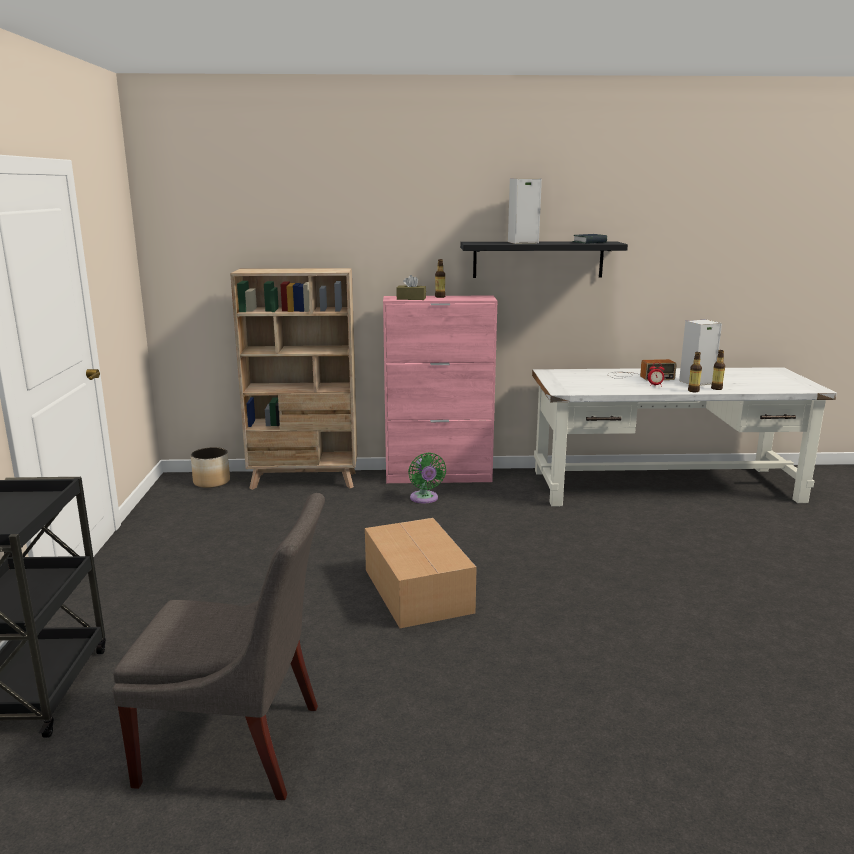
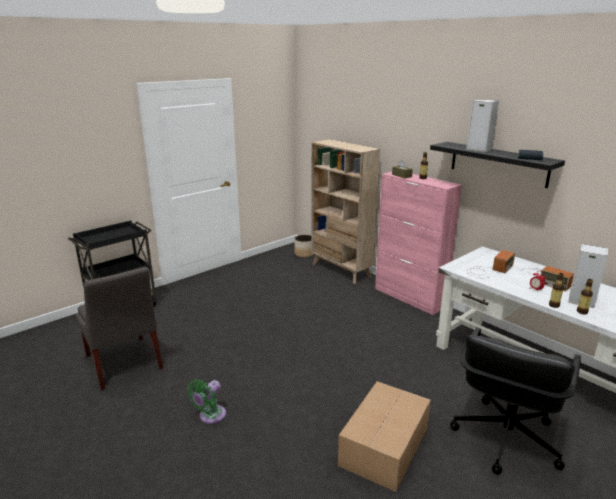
camera: 50 degrees right, 5 degrees up
(417, 591) = (279, 348): cardboard box -> cardboard box (383, 447)
(424, 499) = (376, 306): green fan -> green fan (210, 416)
(590, 384) = (488, 270): none -> radio
(731, 544) = (504, 438): none -> black office chair

